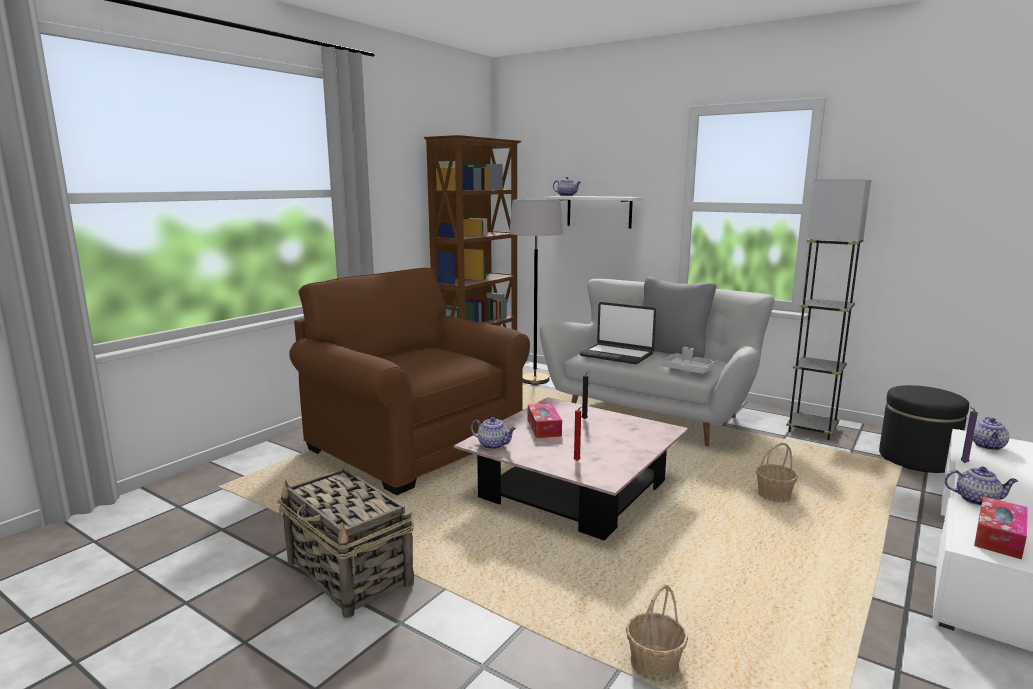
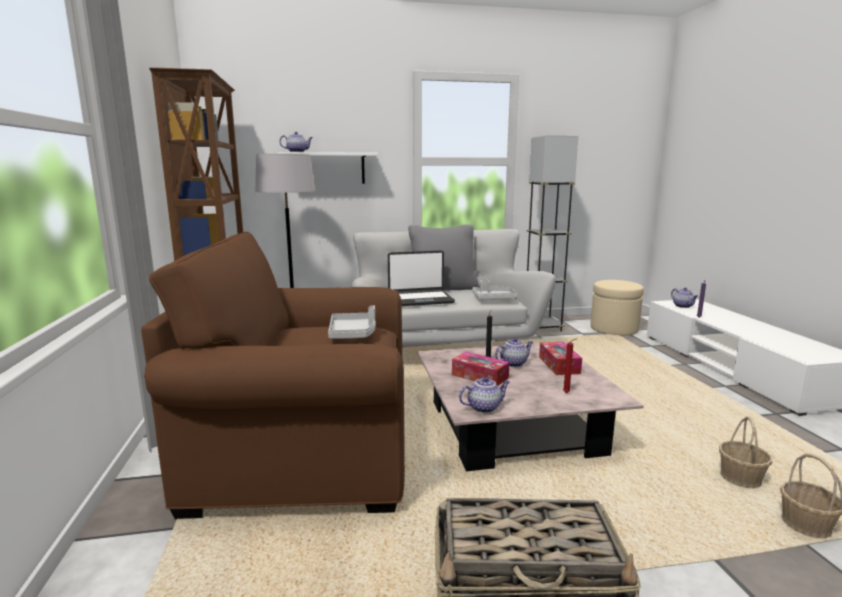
camera: 45 degrees left, 0 degrees up
(447, 360) = (353, 334): none -> grey tray
(774, 496) = (611, 376): basket -> basket (740, 478)
(917, 459) = (614, 329): black ottoman -> beige ottoman
(977, 500) = (749, 334): teapot -> teapot (513, 363)
(999, 537) = (798, 349): tissue box -> tissue box (559, 365)

